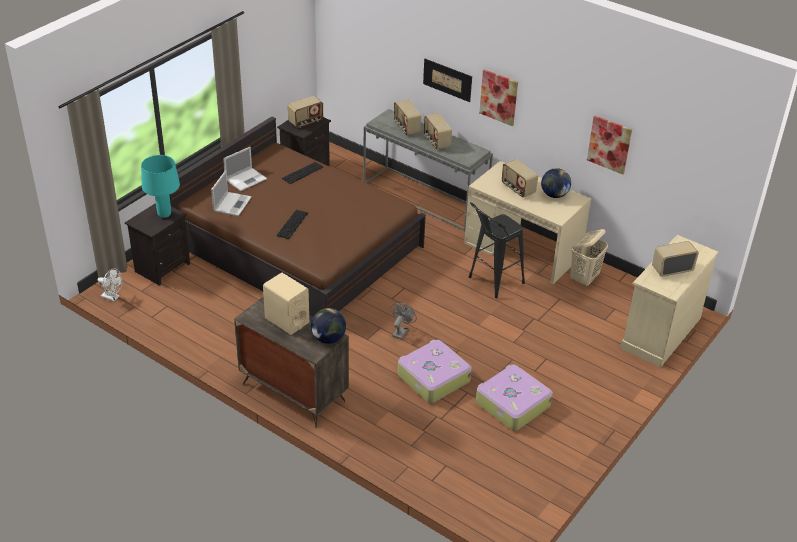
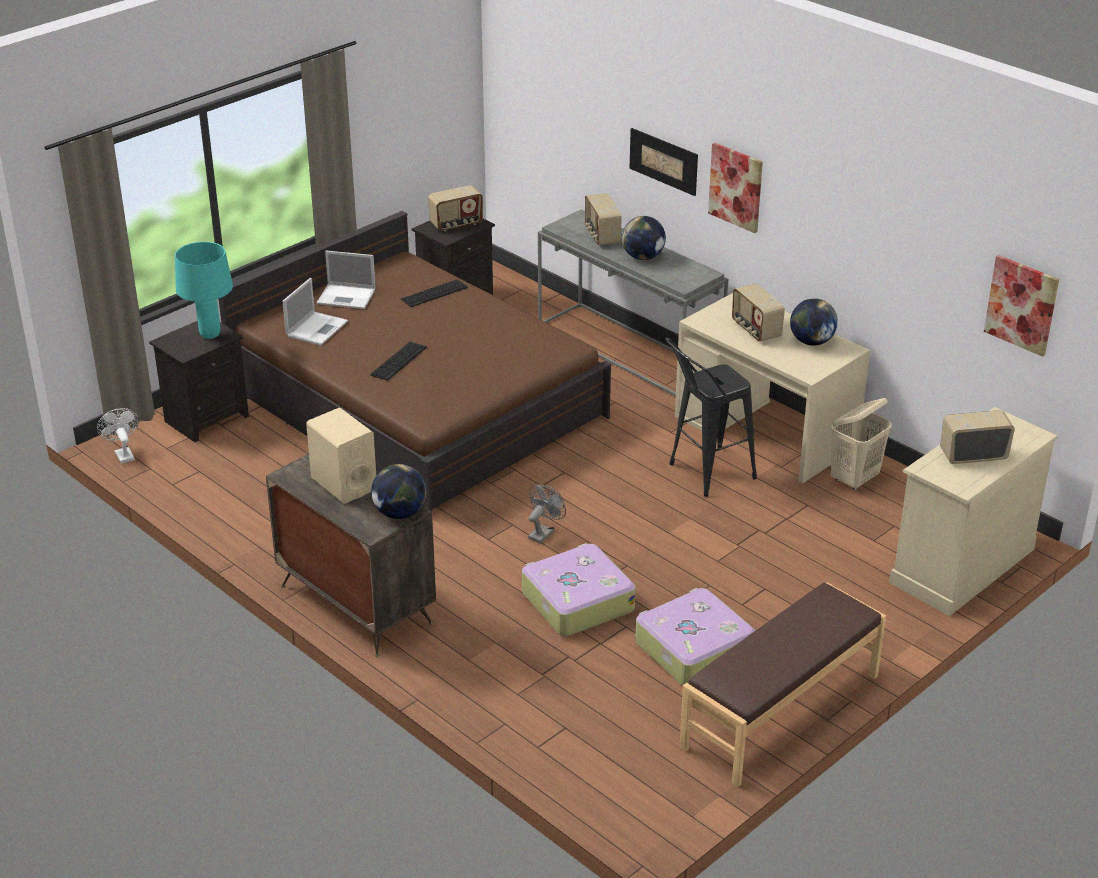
camera: 10 degrees right, 5 degrees down
(112, 297) = (123, 454): white fan -> white fan turned 150 degrees counterclockwise
(246, 179) = (347, 297): laptop -> laptop turned 45 degrees clockwise
(436, 141) = (643, 257): radio -> globe
(575, 441) = (781, 712): none -> brown bench
(609, 144) = (896, 260): picture -> picture (1021, 305)

